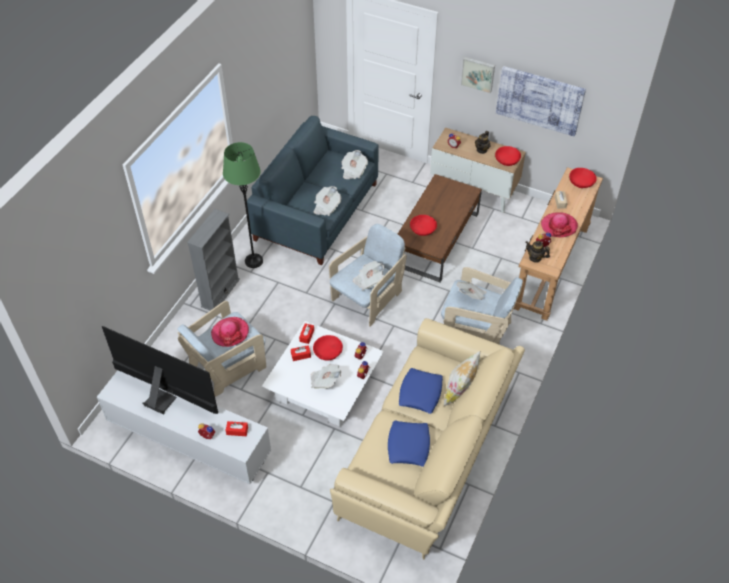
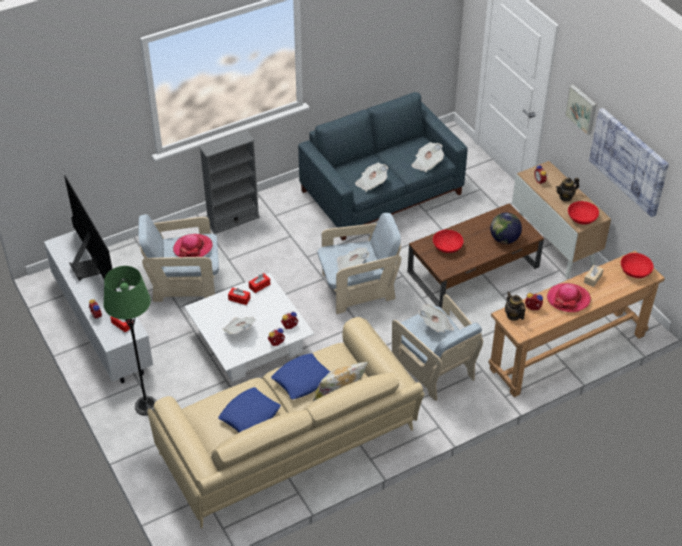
camera: 35 degrees right, 5 degrees down
(254, 261) = (286, 208): green floor lamp -> green floor lamp (146, 406)
(328, 352) = (265, 308): red bowl -> none
(456, 204) = (504, 239): none -> globe

